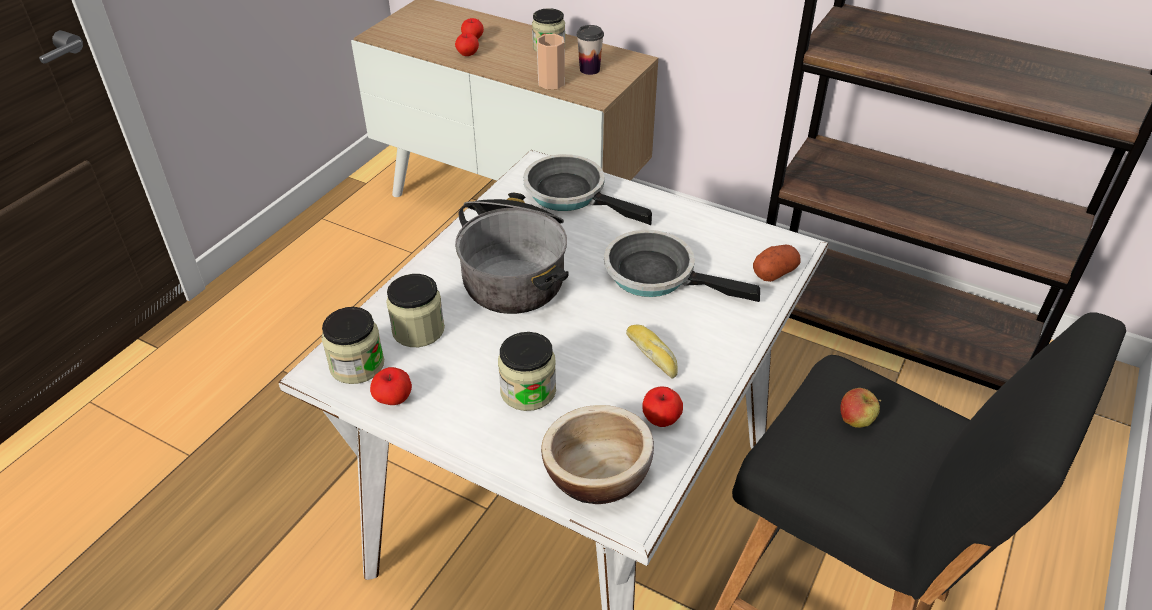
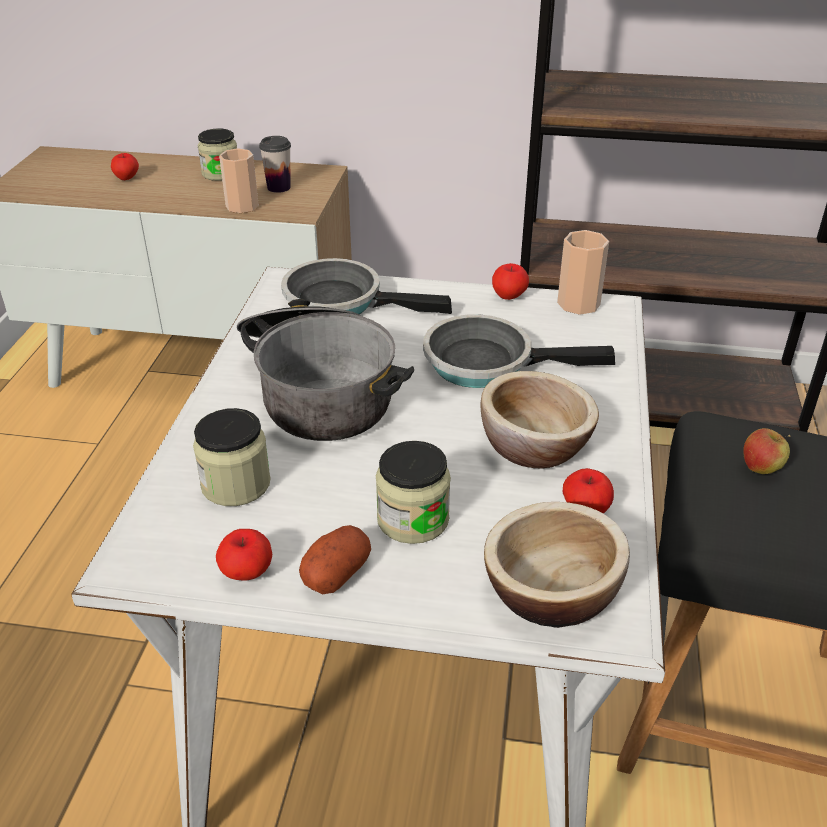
camera: 20 degrees left, 5 degrees down
(357, 365) = (175, 544): jar -> none
(467, 54) = (128, 194): apple -> apple (509, 297)
(653, 355) = (534, 445): bread -> bowl
(766, 238) = (578, 304): none -> cup
(774, 272) = (609, 334): potato -> potato (336, 573)

